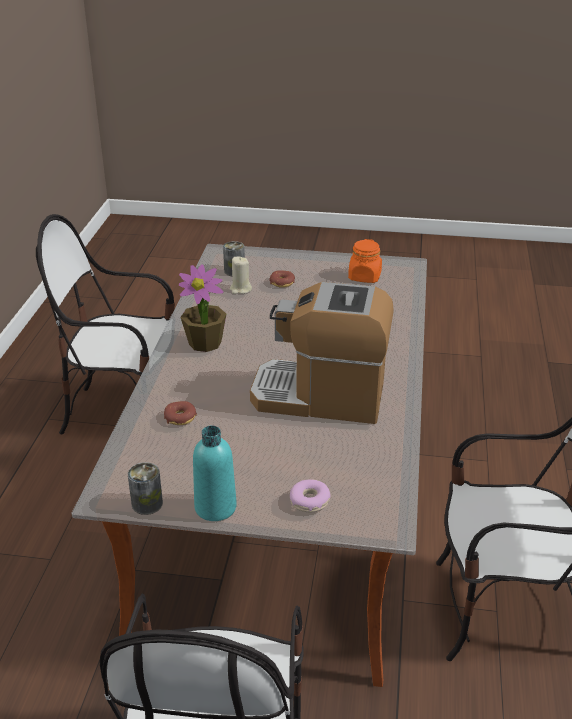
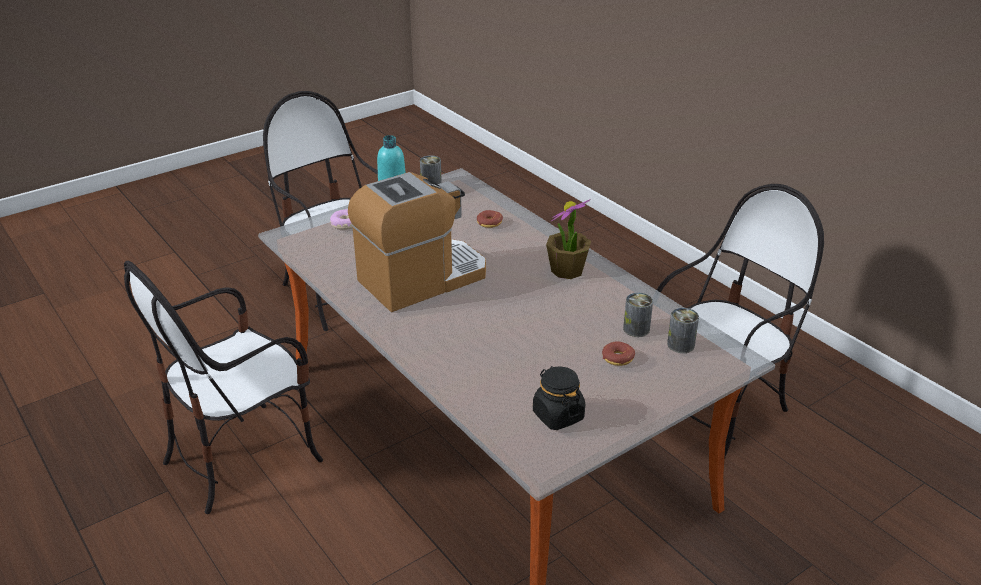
camera: 135 degrees right, 0 degrees up
(240, 289) = (636, 329): beige candle -> can
(364, 277) = (558, 415): orange jar -> black jar

